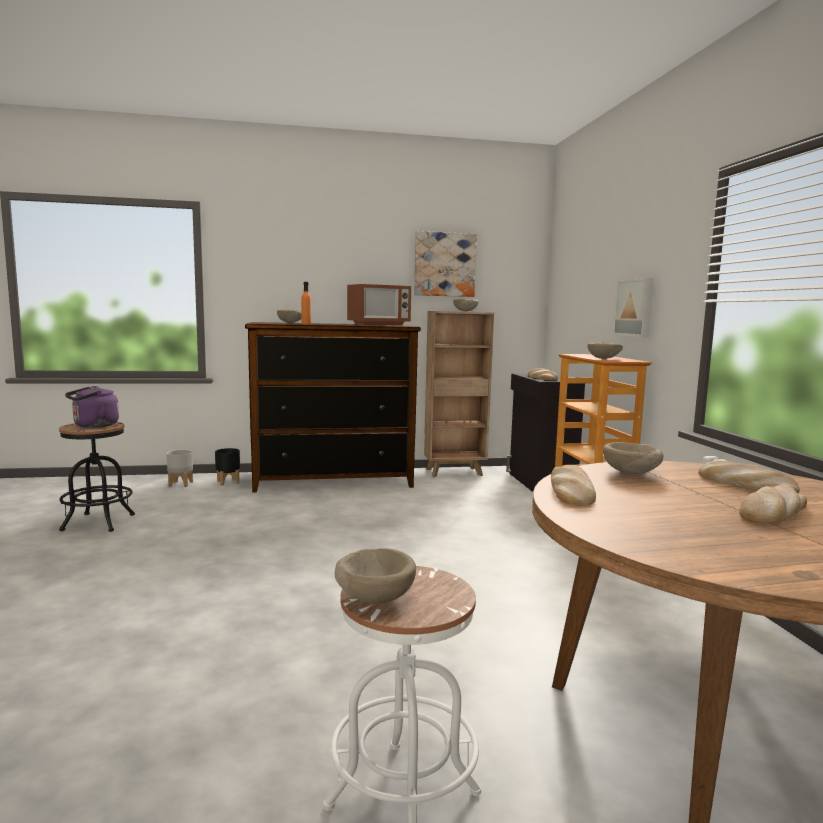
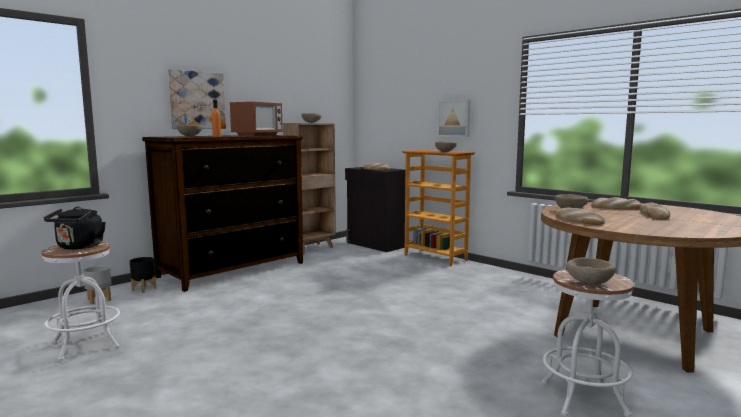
camera: 35 degrees left, 0 degrees up
(93, 426) = (79, 247): purple kettle -> black kettle
(98, 522) = (85, 345): black stool -> white stool
(444, 264) = (290, 86): picture -> picture (197, 100)

